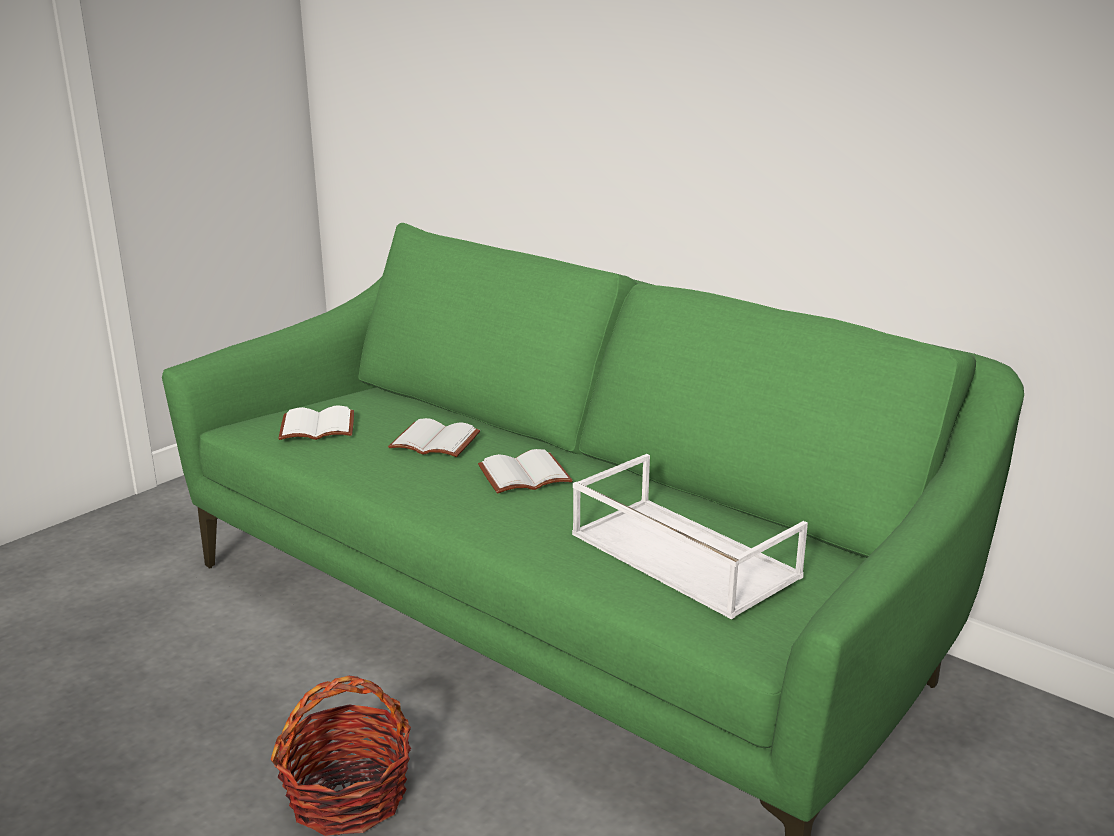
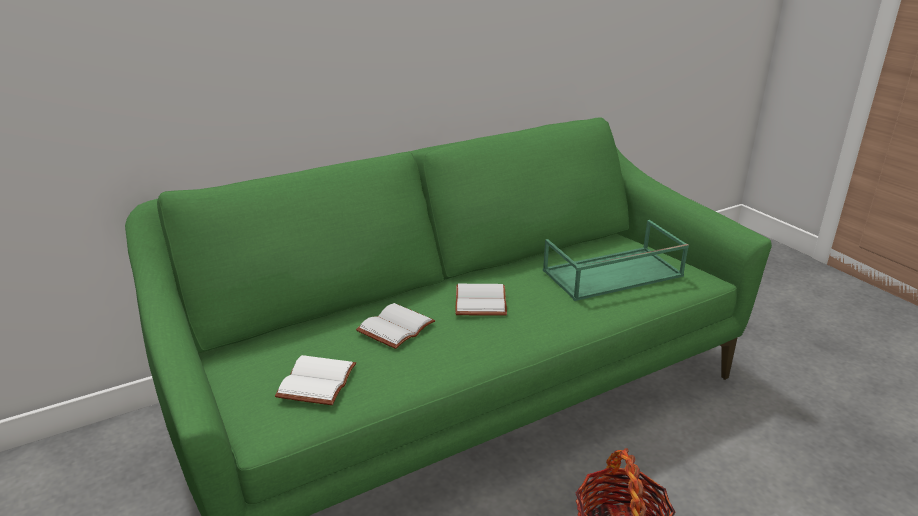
camera: 70 degrees left, 5 degrees up
(680, 555) = (612, 274): white tray -> green tray

